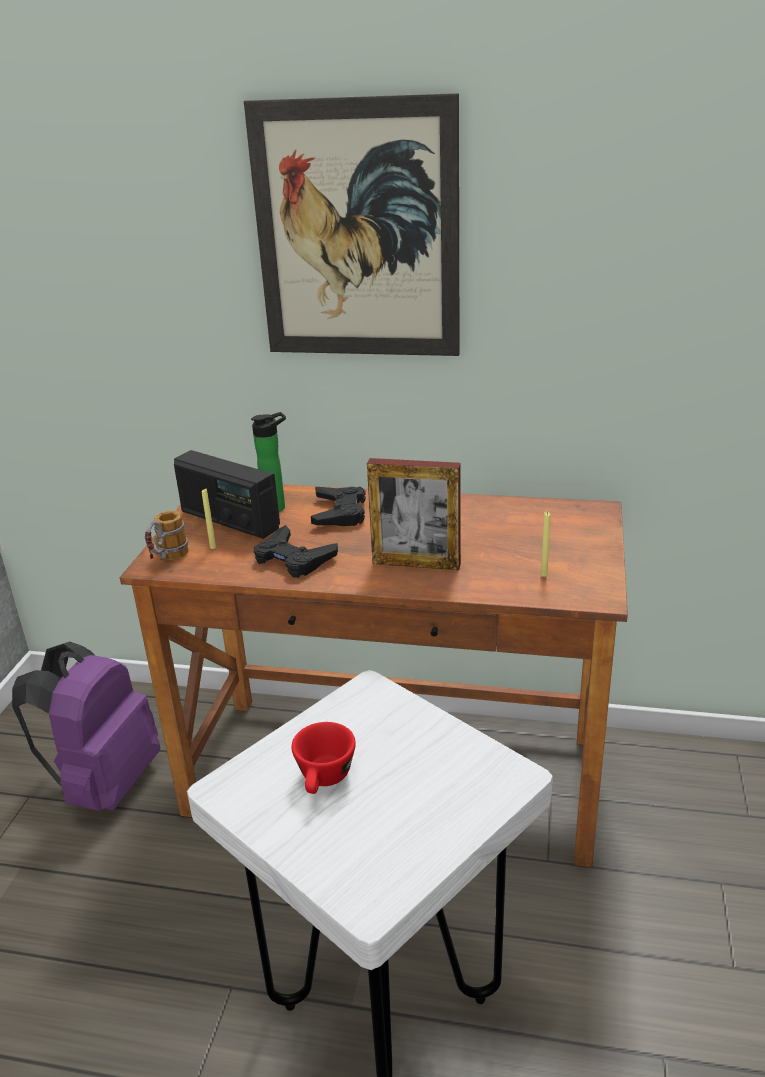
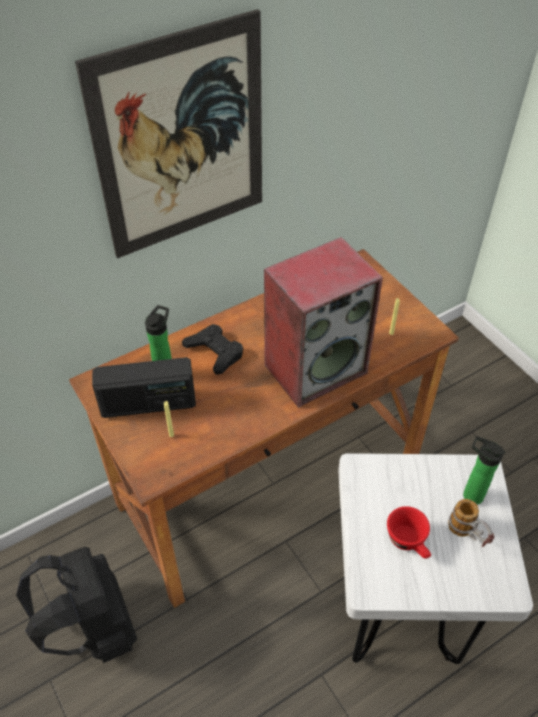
camera: 45 degrees left, 20 degrees up
(105, 783) = (94, 628): purple backpack -> black backpack
(167, 560) = (155, 466): mug -> mug (468, 535)
(293, 559) = (239, 410): black game controller -> none
(416, 563) = (316, 367): picture frame -> speaker
(459, 786) = (469, 494): none -> bottle

